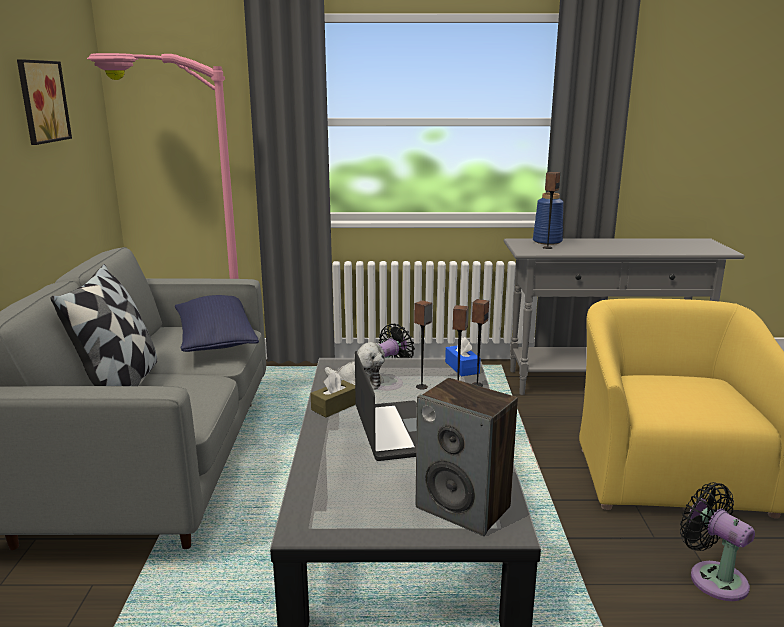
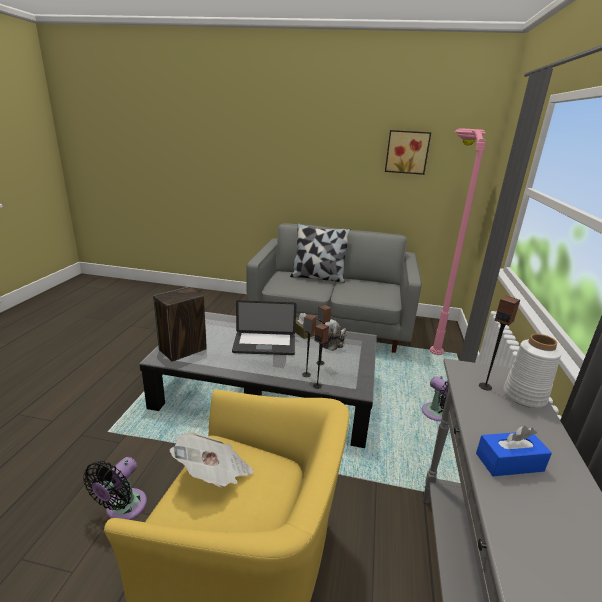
camera: 100 degrees right, 5 degrees up
(215, 341) = (373, 295): blue pillow -> none
(462, 367) = (350, 386): blue tissue box -> blue tissue box (509, 462)
(546, 241) = (523, 396): blue vase -> white vase
(684, 405) = (214, 474): none -> newspaper
(713, 577) = (123, 509): black fan -> black fan turned 135 degrees clockwise

